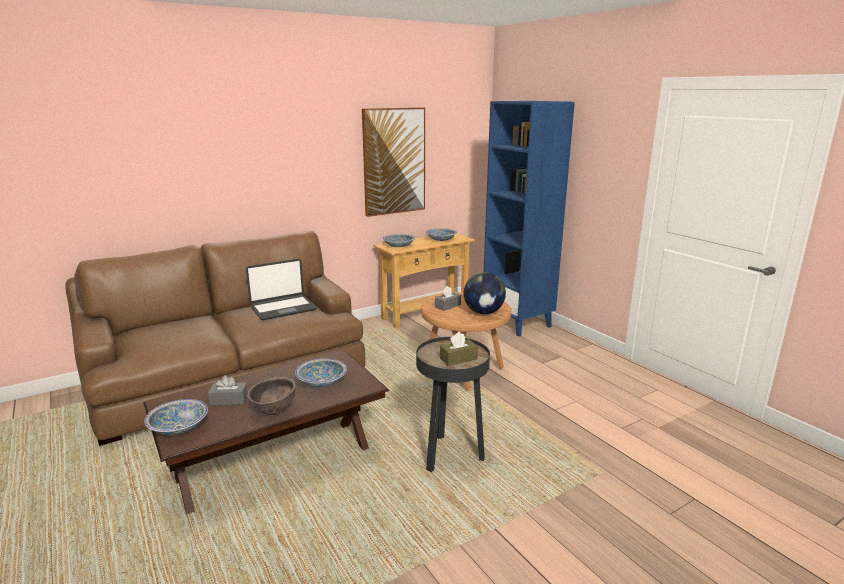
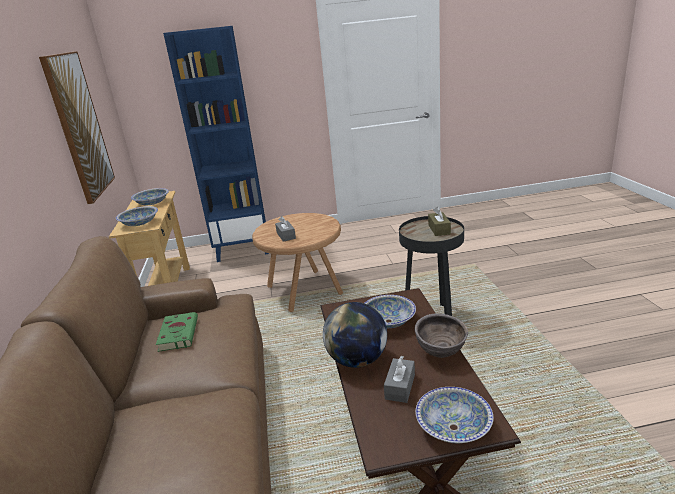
camera: 65 degrees left, 5 degrees up
(283, 308) = (178, 333): laptop -> green book
(483, 312) = (316, 223): globe -> globe (357, 360)

